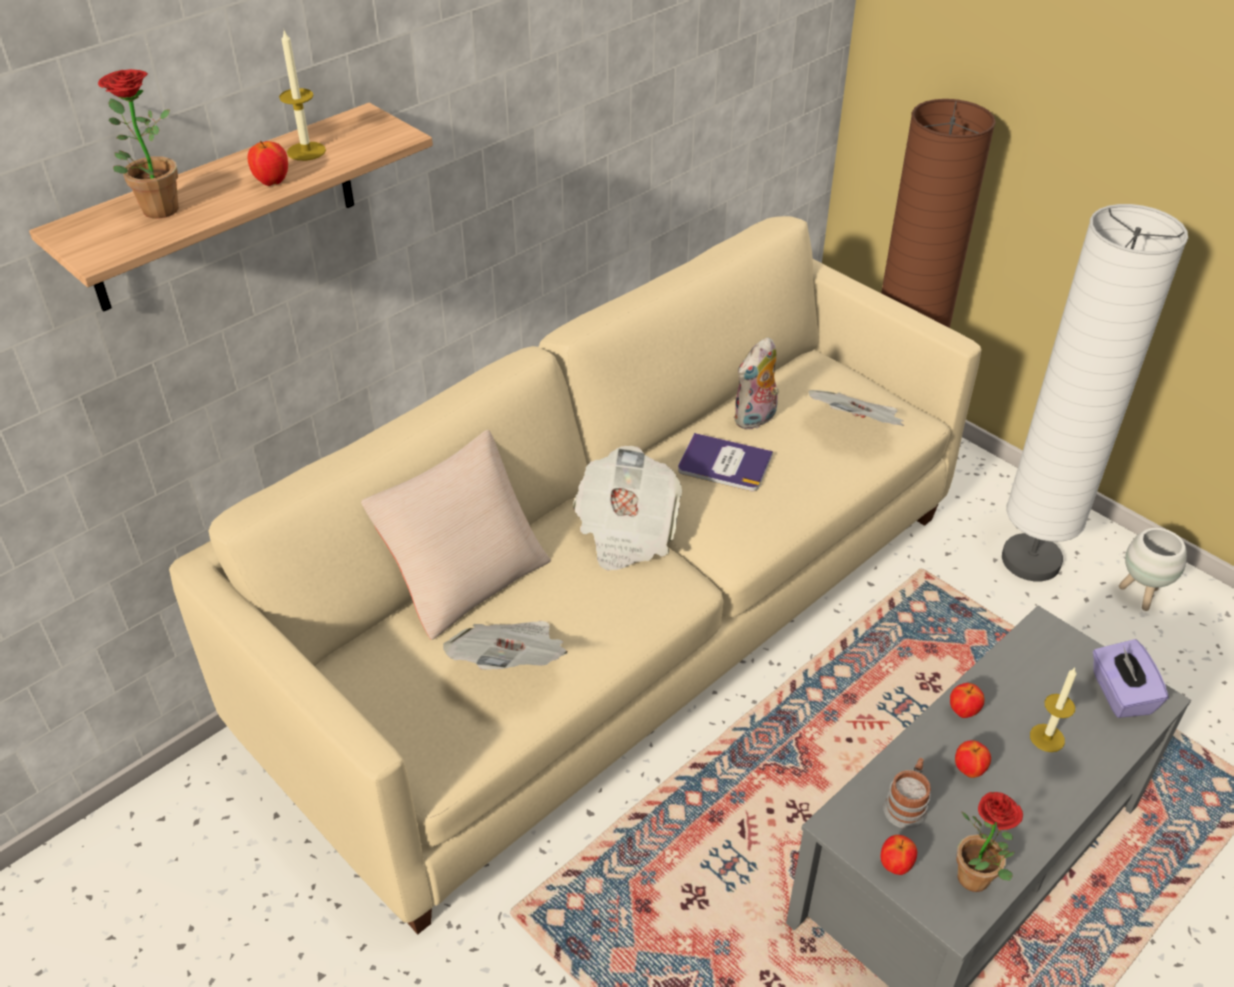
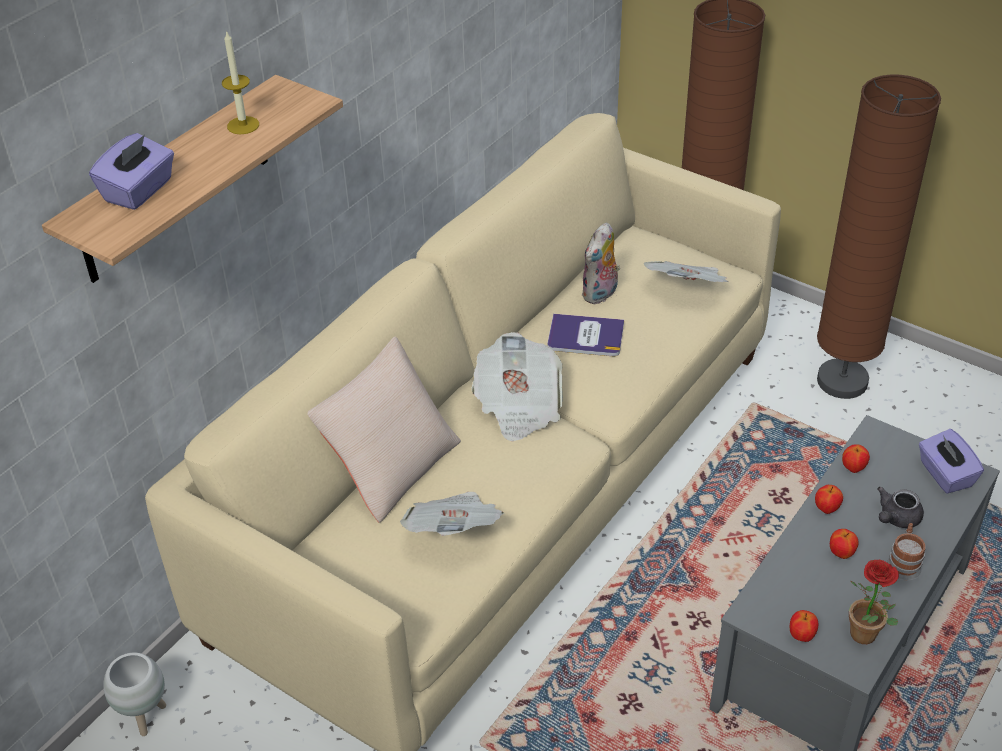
camera: 10 degrees left, 0 degrees up
(155, 207) = (139, 191): potted plant -> purple tissue box
(272, 182) = (227, 156): apple -> apple (853, 468)
(906, 805) = (799, 588): mug -> mug (903, 562)
(1030, 561) = (842, 382): white floor lamp -> brown floor lamp
(1047, 738) = (896, 518): candle -> grey teapot
(1140, 595) = (936, 396): white planter -> white planter (145, 716)

